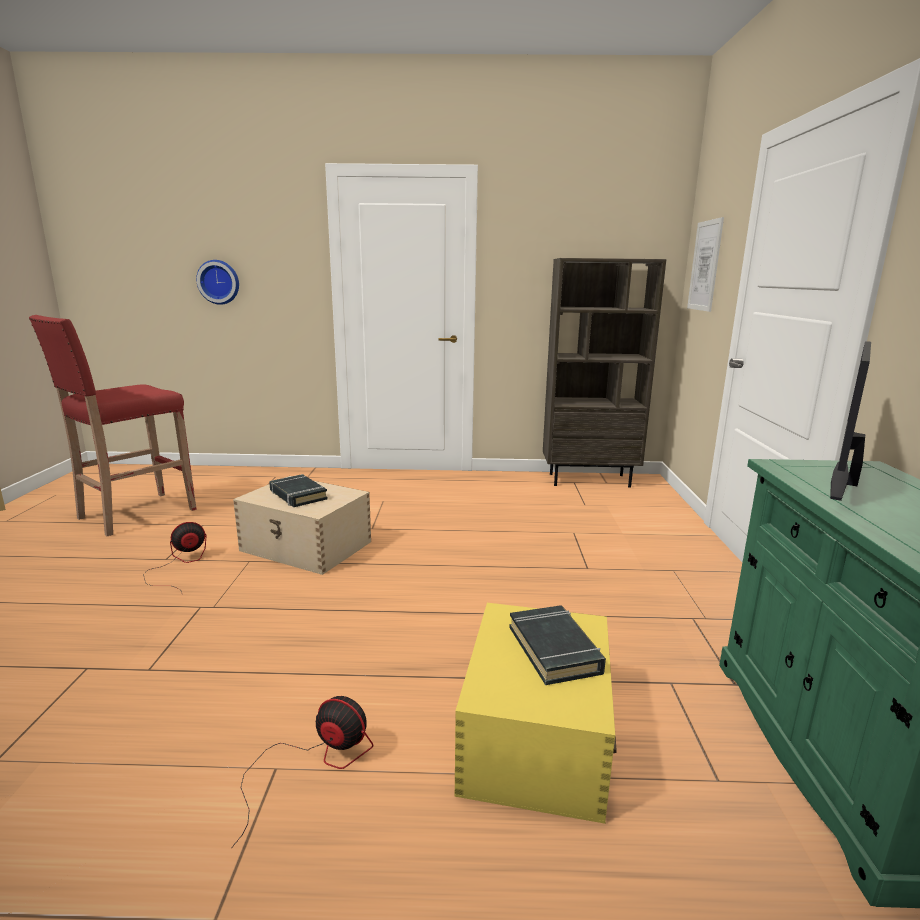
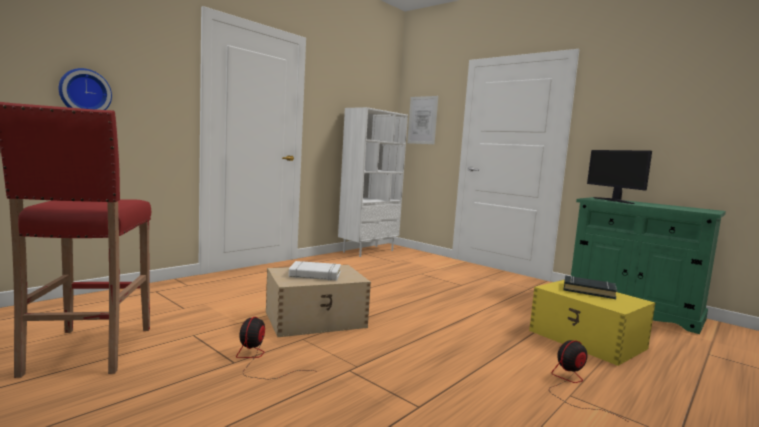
camera: 50 degrees left, 10 degrees down
(297, 495) = (315, 275): black book -> white book
(589, 480) = (368, 251): brown bookcase -> white bookcase

